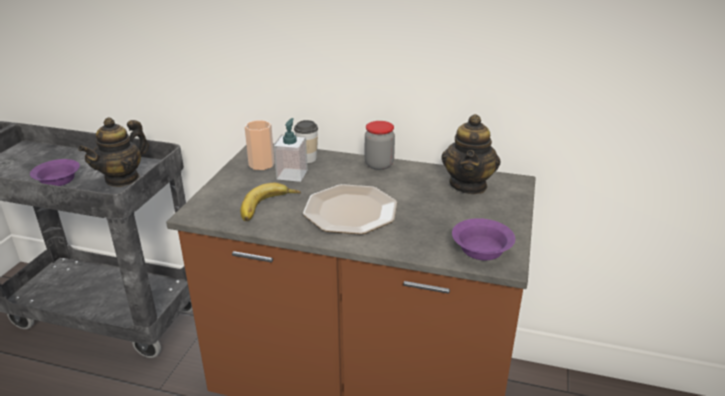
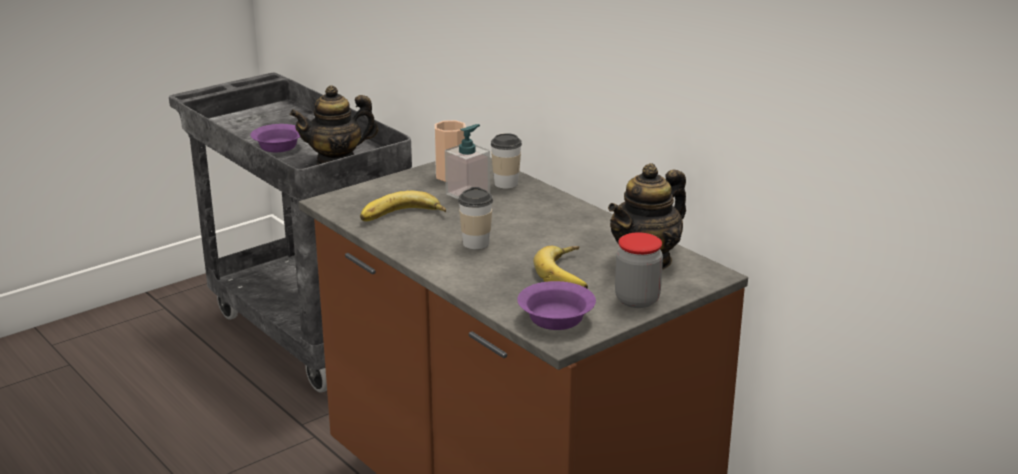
camera: 35 degrees right, 5 degrees down
(349, 211) = (476, 243): plate -> cup
(379, 164) = (575, 211): jar -> jar (637, 300)
(441, 212) = (570, 275): none -> banana

